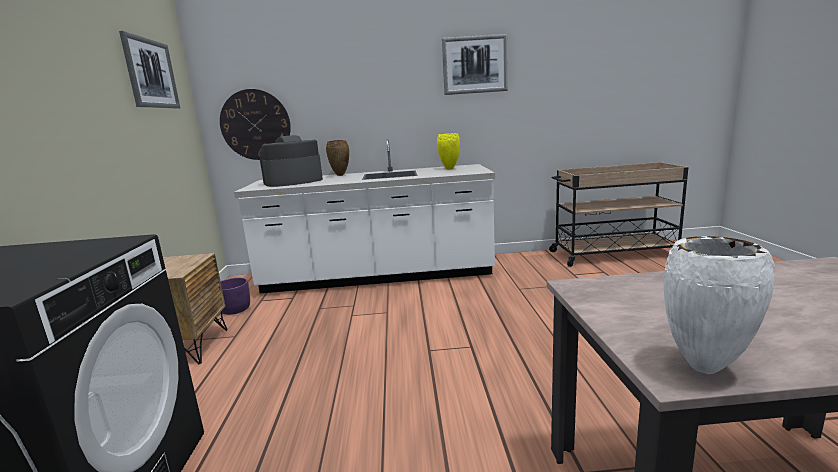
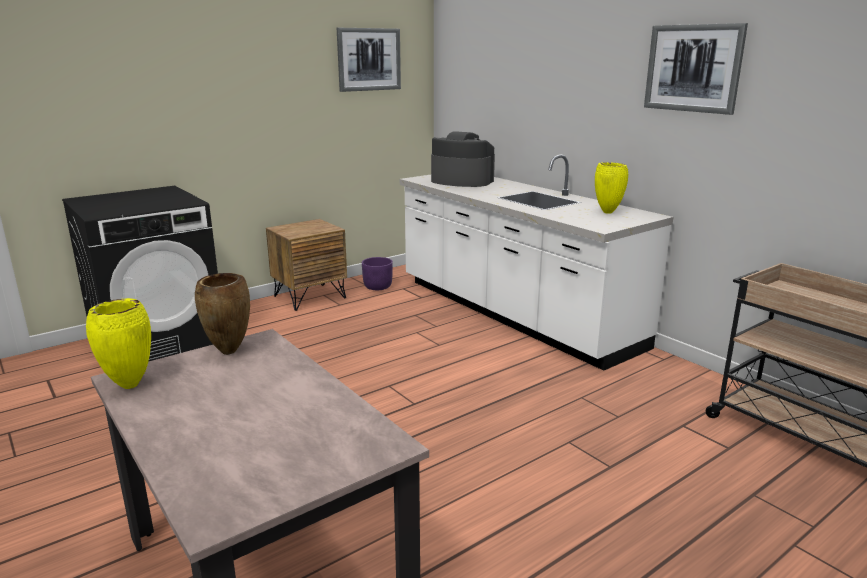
camera: 55 degrees right, 5 degrees up
(255, 125) = (468, 111): wall clock -> none
(341, 175) = (515, 185): brown vase -> brown vase (229, 352)
(702, 369) = (128, 385): white vase -> yellow vase

